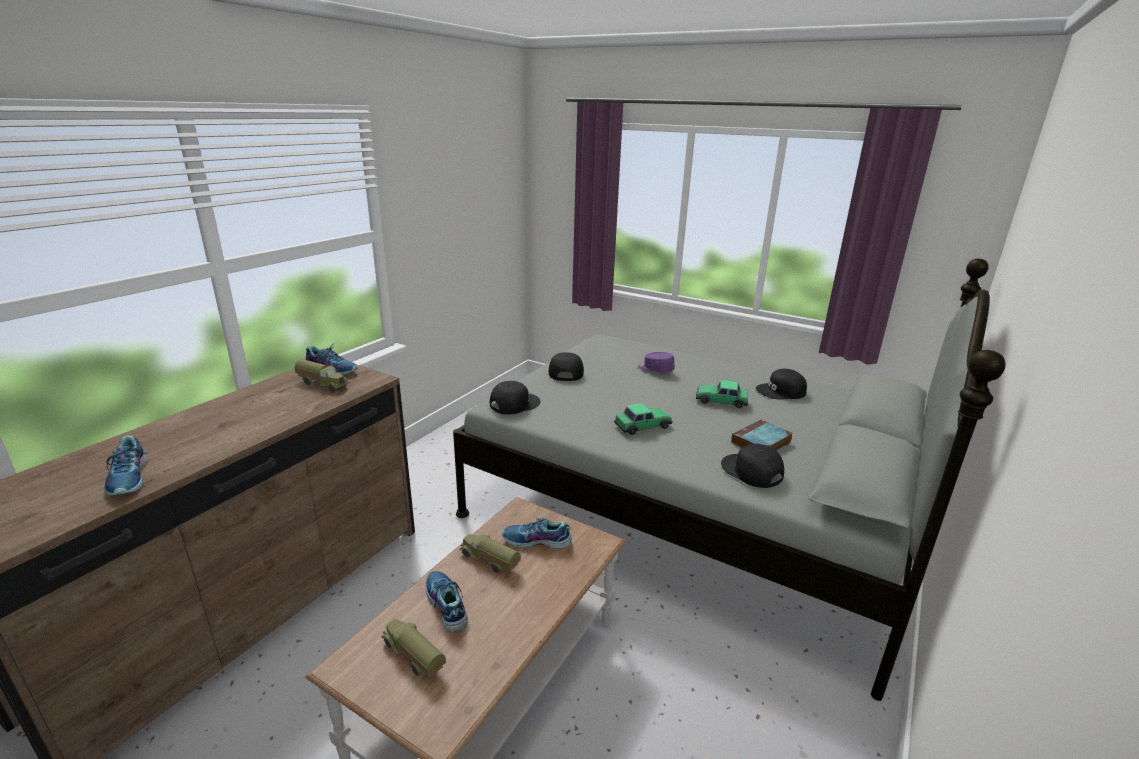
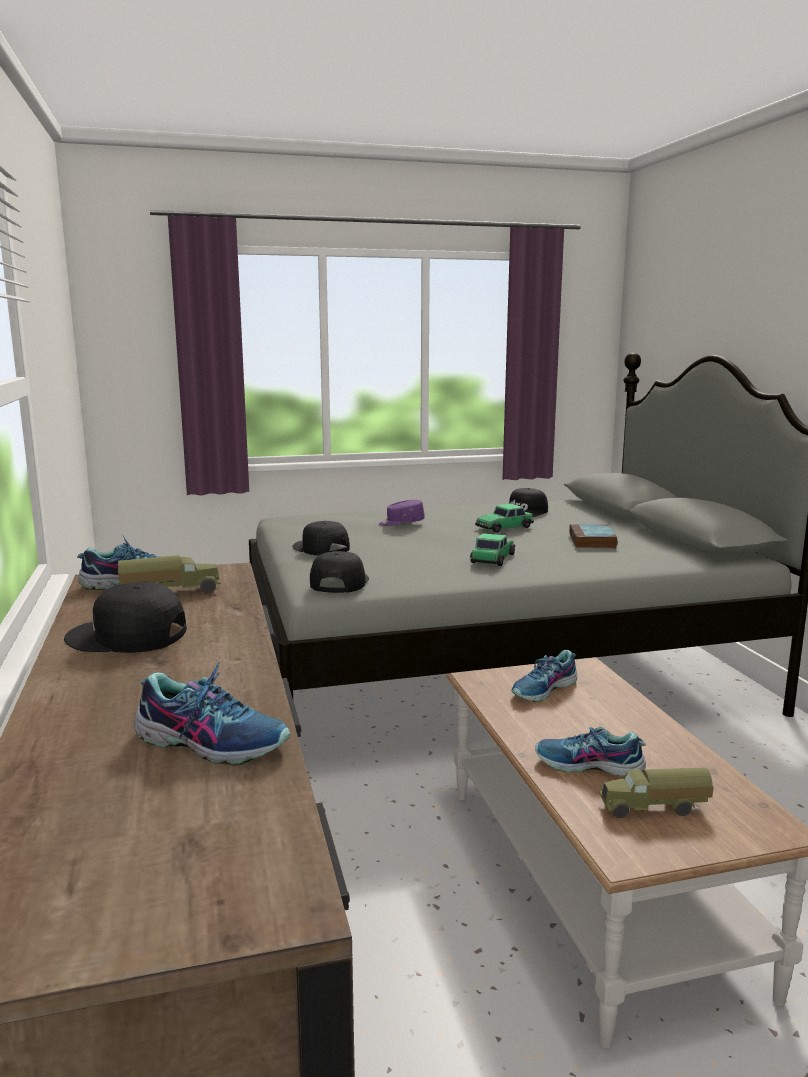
camera: 45 degrees left, 10 degrees down
(489, 561) = (544, 721): toy truck -> none
(751, 471) = (631, 556): black cap -> black cap (127, 636)

